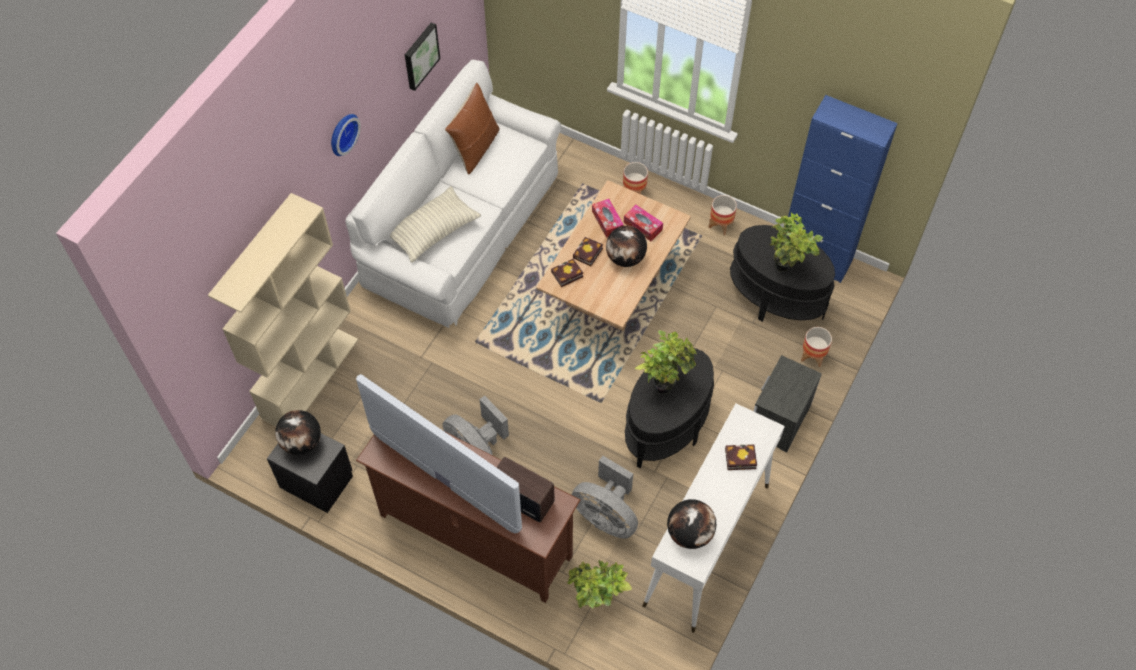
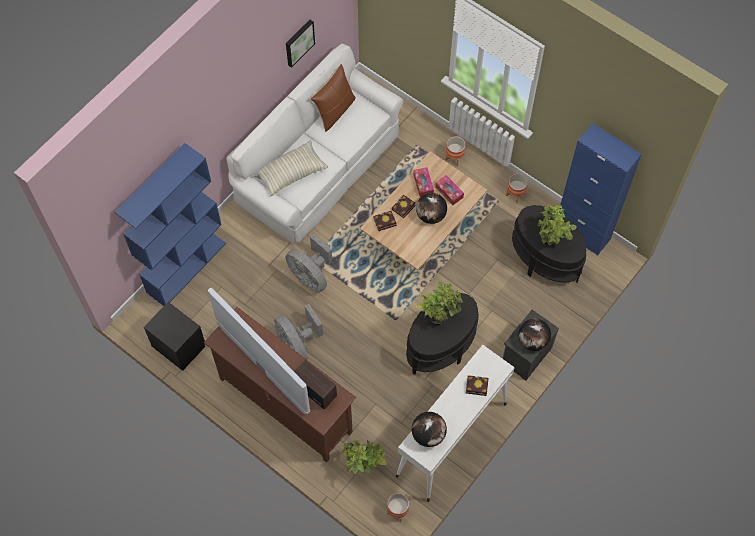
camera: 10 degrees right, 5 degrees up
(302, 442) = (170, 319): globe -> globe (533, 341)
(310, 377) = (186, 267): beige bookcase -> blue bookcase
(342, 133) = (229, 100): wall clock -> none
(606, 516) = (382, 406): grey fan -> grey fan (310, 276)
(813, 356) = (562, 310): planter -> planter (397, 511)

